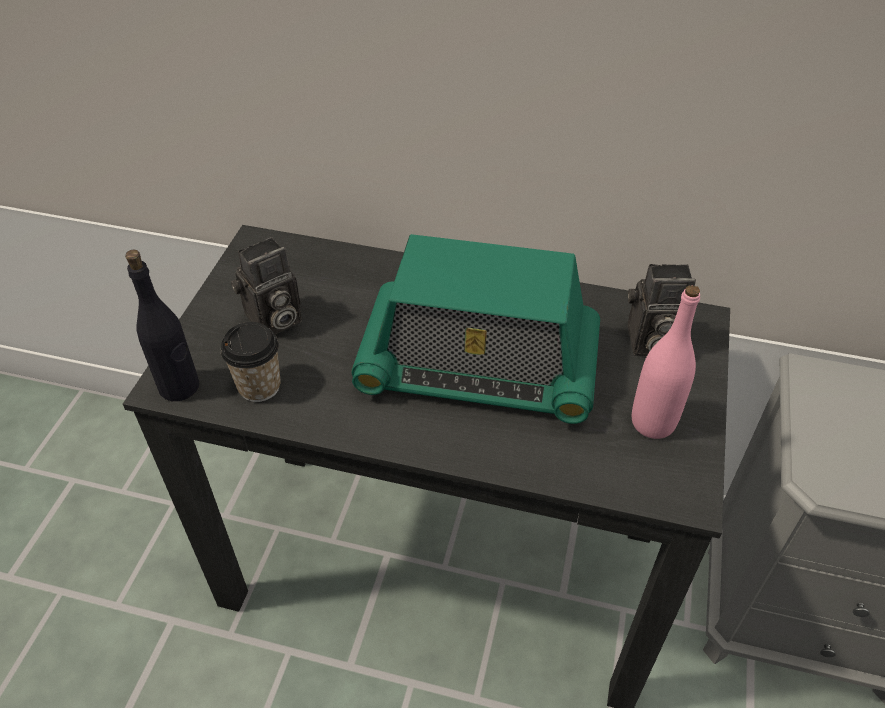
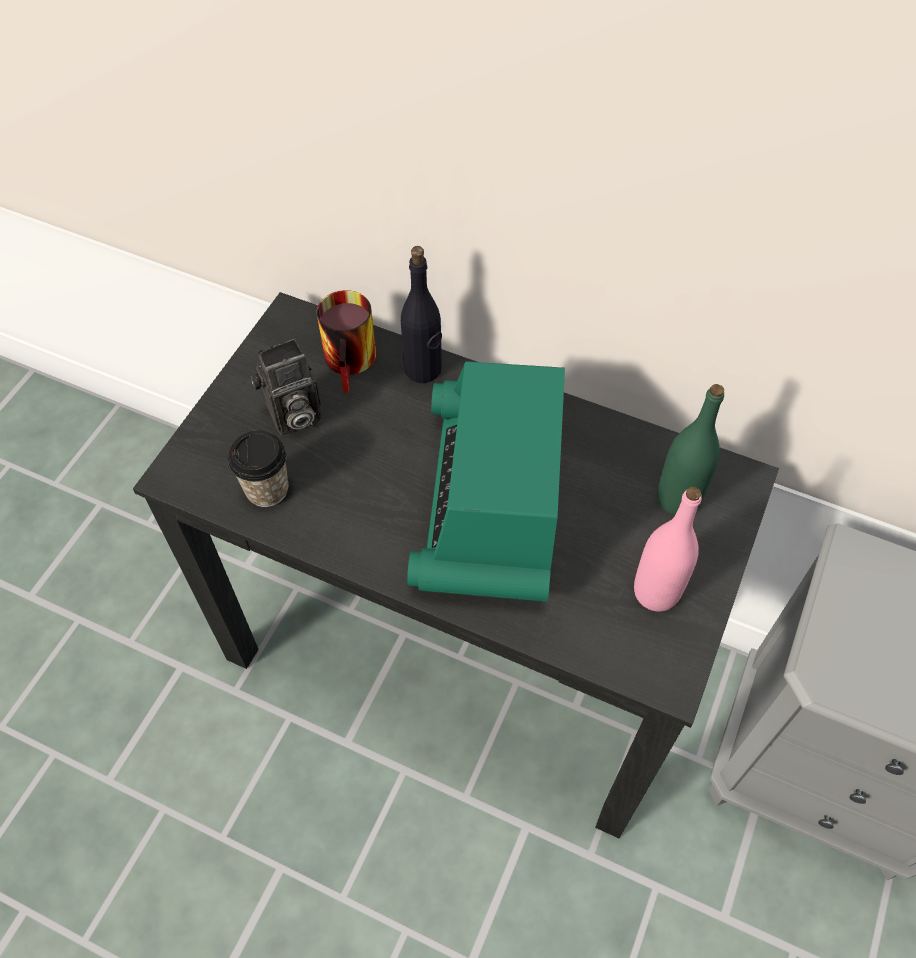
camera: 10 degrees right, 10 degrees up
(180, 387) = (189, 478): black bottle -> black bottle (423, 369)
(324, 271) = (354, 362): none -> mug
(478, 367) = (490, 500): radio -> radio turned 75 degrees clockwise
(649, 343) = (678, 498): camera -> green bottle

